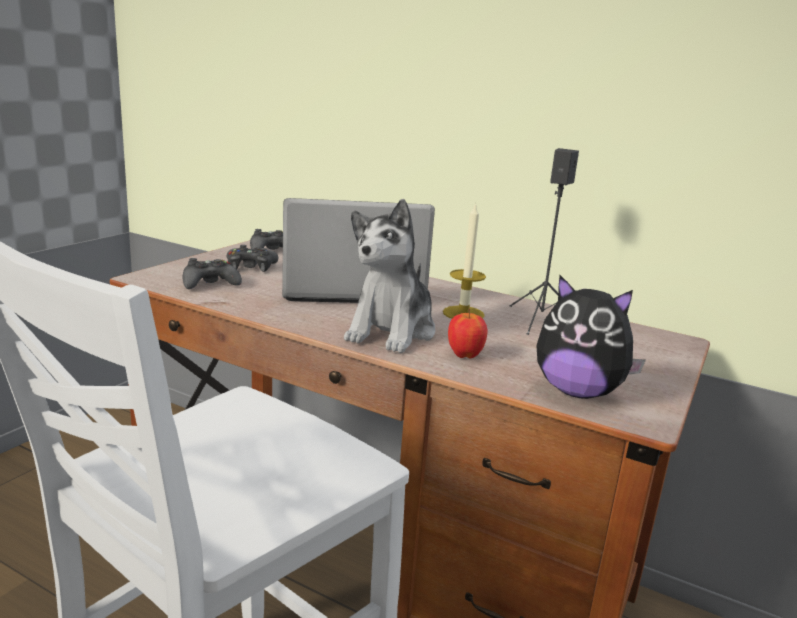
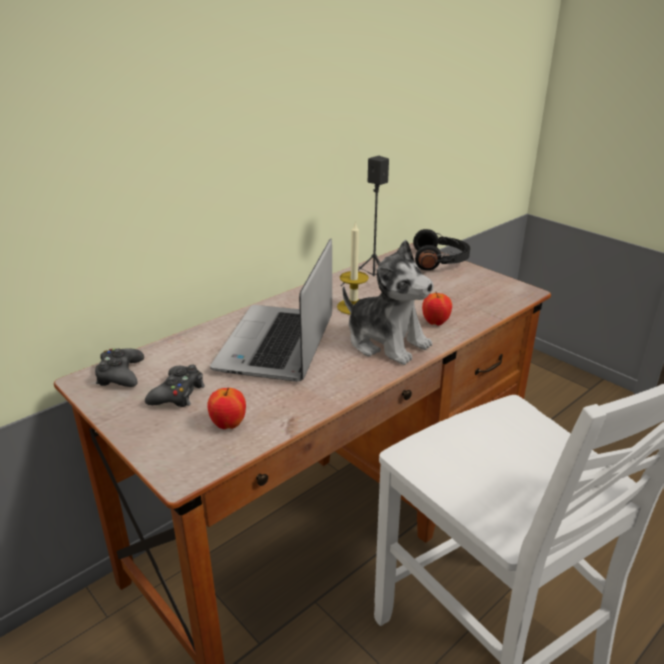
camera: 70 degrees left, 10 degrees up
(210, 283) = (228, 425): black game controller -> apple
(578, 392) = (491, 299): plush toy -> none
(665, 356) = (440, 261): none -> black headphones

